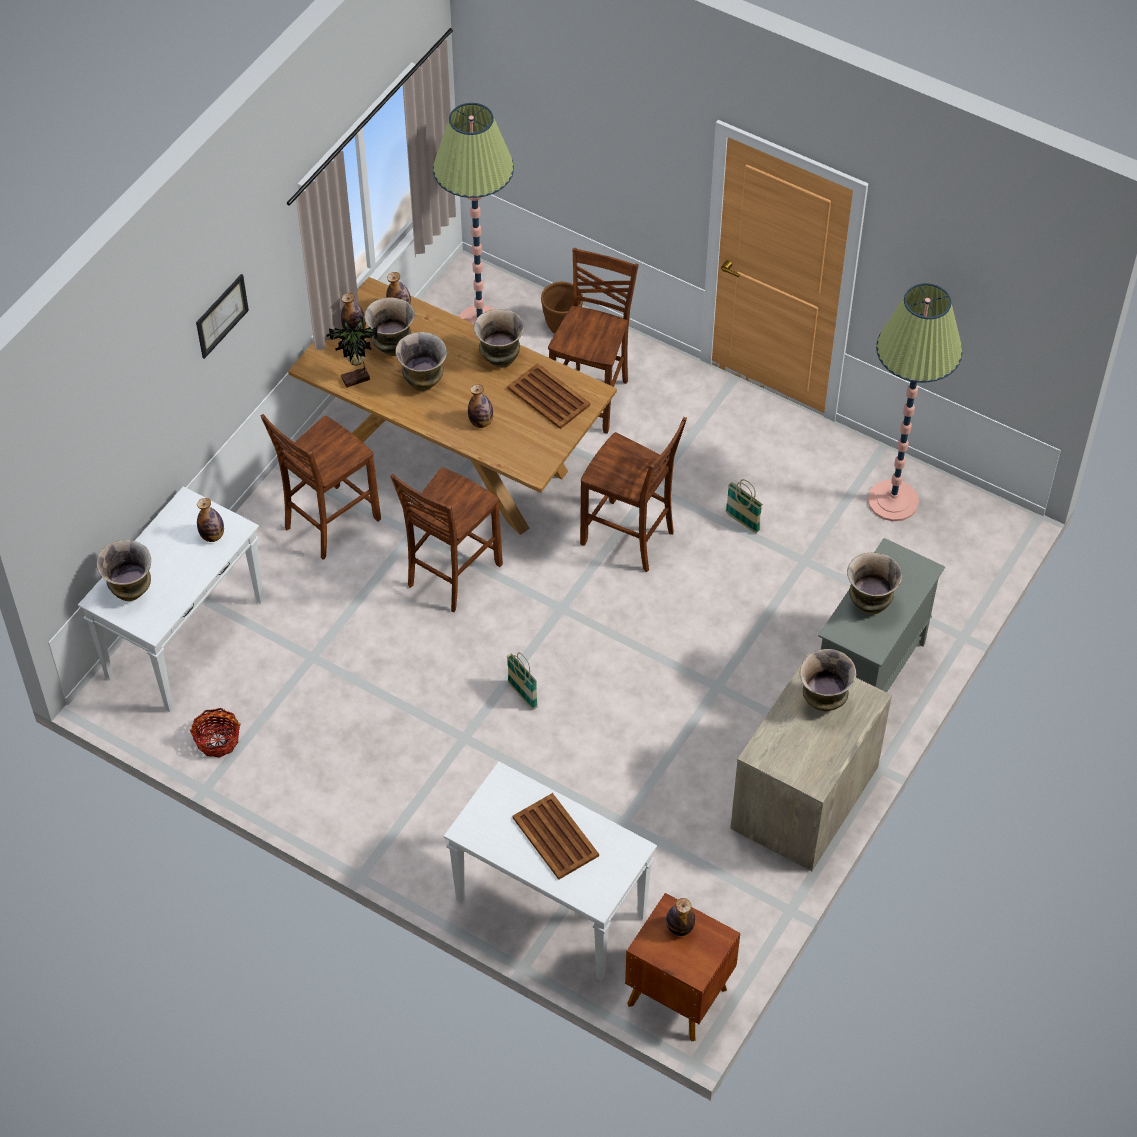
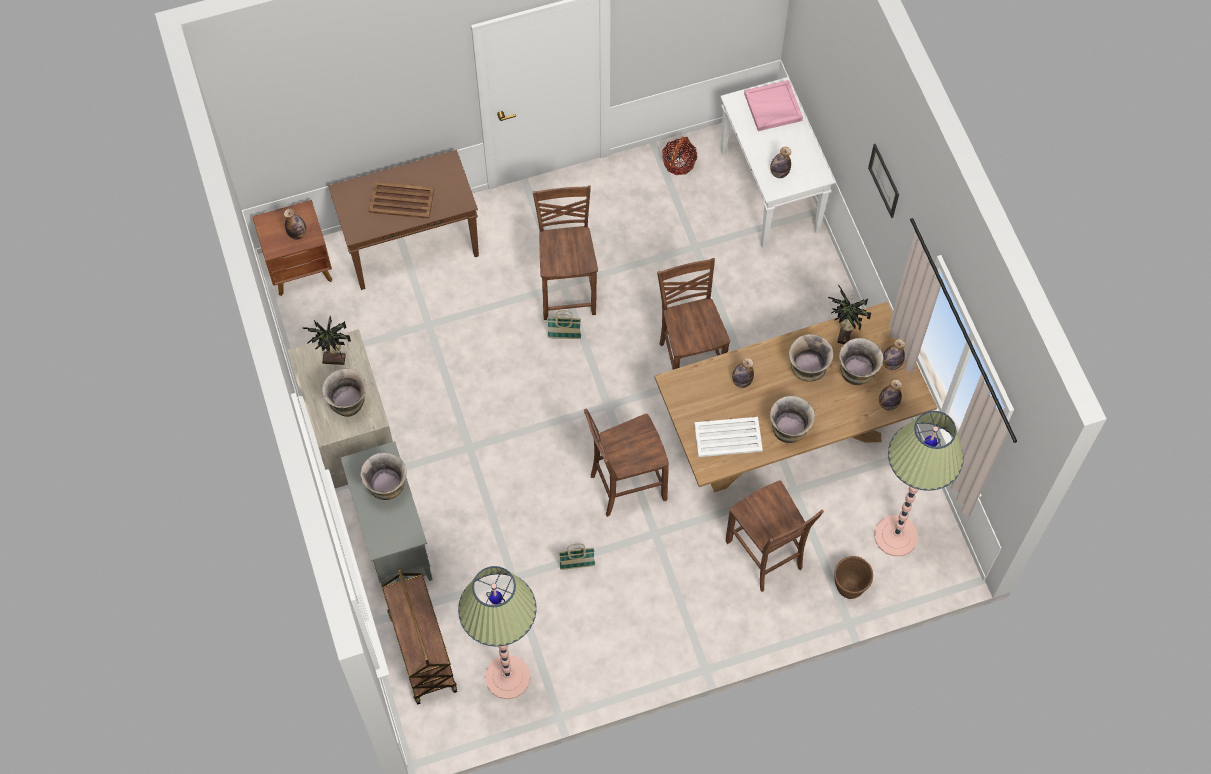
camera: 130 degrees right, 10 degrees up
(131, 591) = (772, 107): vase -> pink tray
(329, 523) = (793, 323): brown chair -> brown chair (568, 289)
(548, 396) = (728, 437): brown tray -> white tray
(549, 908) = (412, 247): white console table -> brown console table
(791, 751) = (334, 361): none -> potted plant
(940, 577) = (422, 651): none -> brown cart

